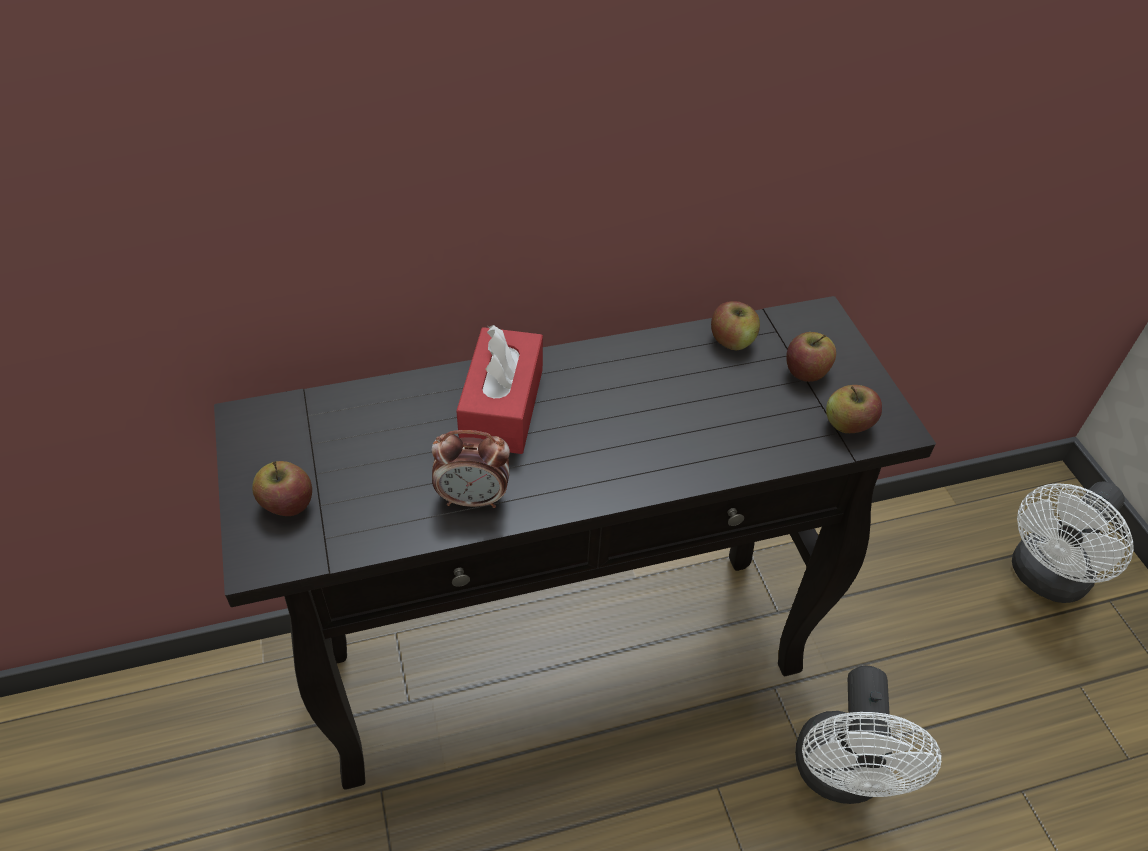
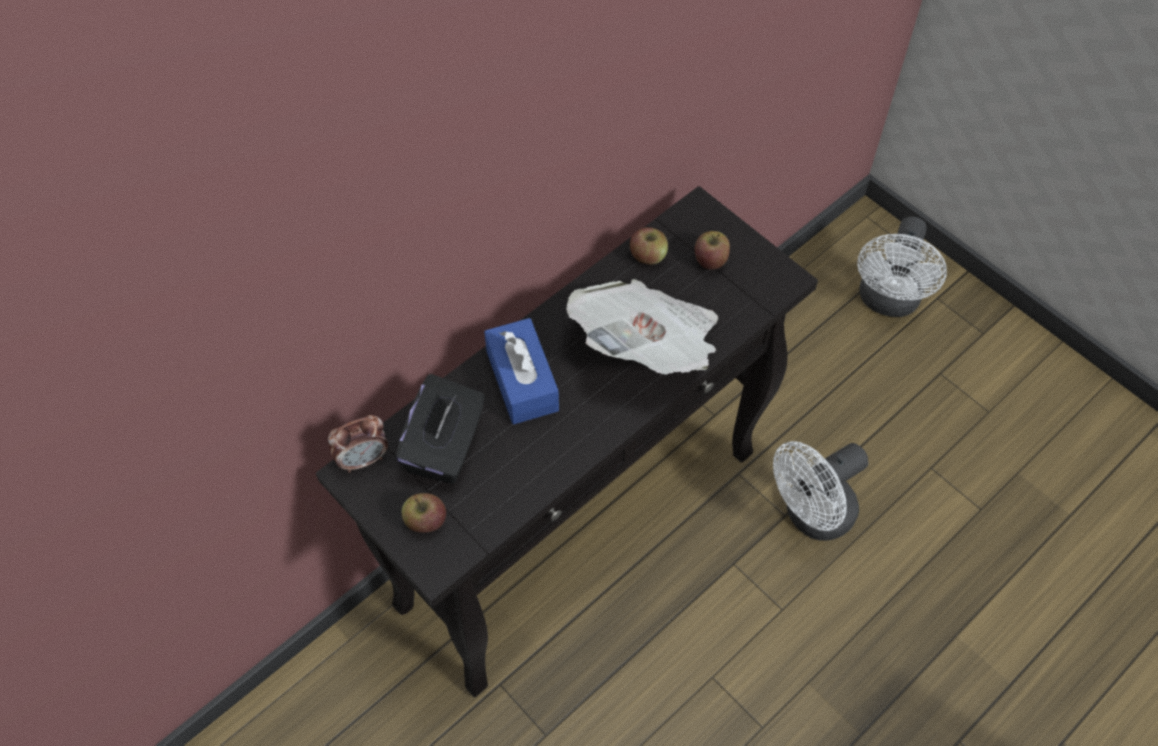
camera: 25 degrees left, 10 degrees up
(368, 436) = (445, 446): none -> black tissue box
(473, 498) = (547, 458): alarm clock -> alarm clock (363, 459)
(502, 407) = (522, 381): red tissue box -> blue tissue box
(673, 431) = (648, 347): none -> newspaper
(840, 777) = (811, 516): white fan -> white fan turned 75 degrees clockwise
(848, 424) = (757, 290): apple -> none

